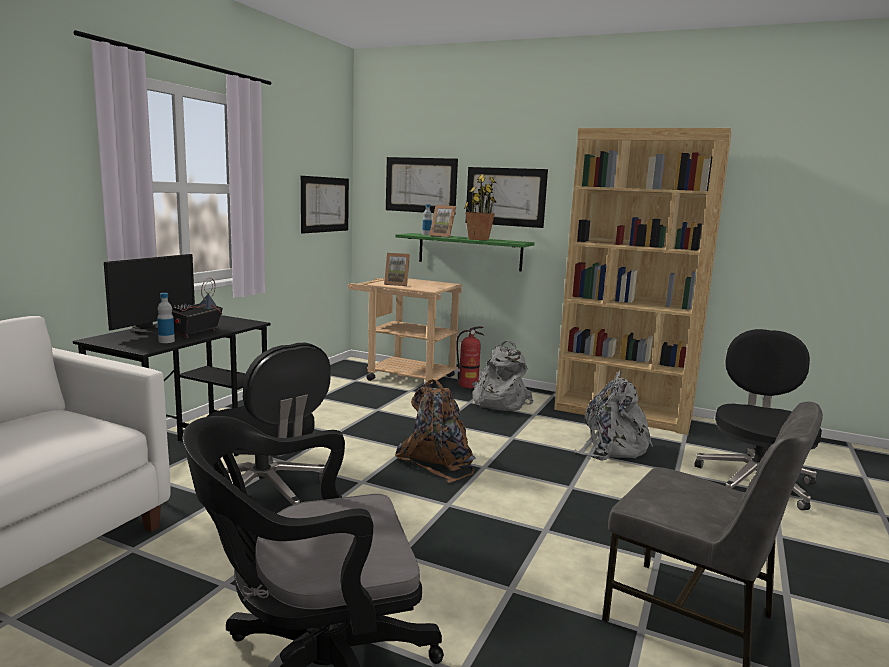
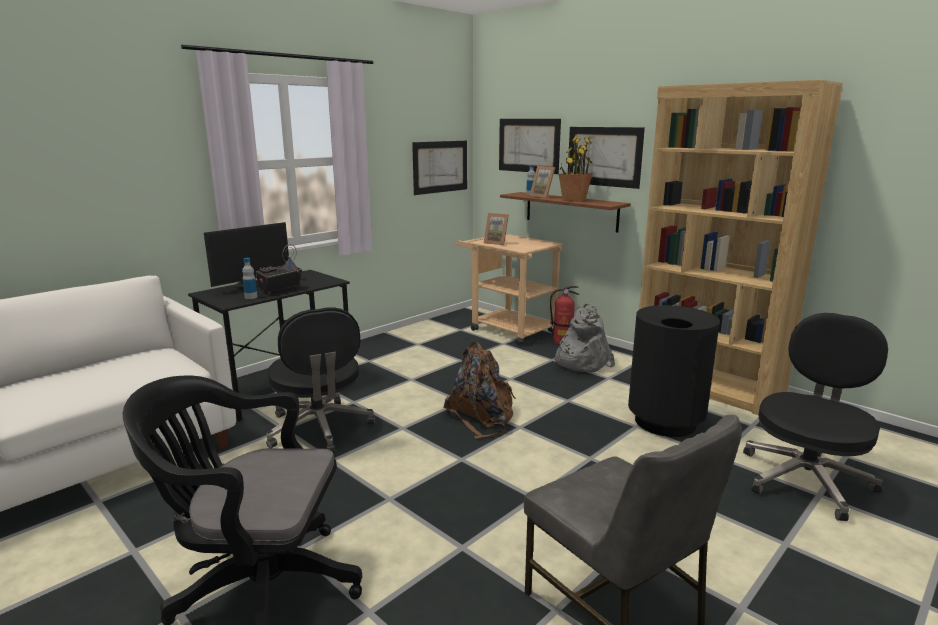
camera: 20 degrees right, 5 degrees up
(469, 251) = (571, 211): green shelf -> brown shelf
(611, 447) = (665, 422): grey backpack -> black trash can

